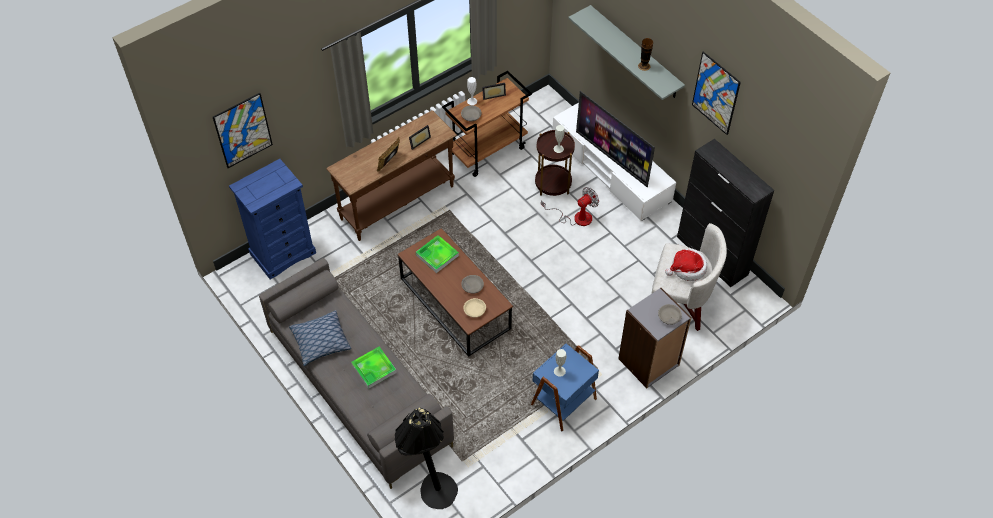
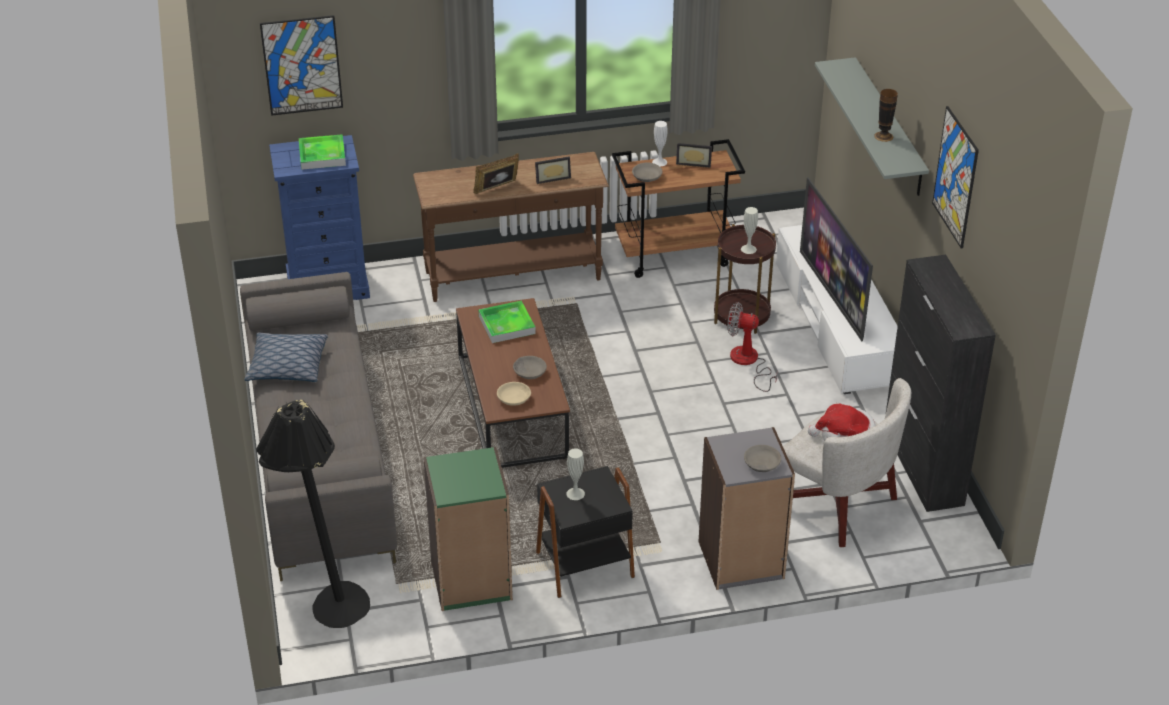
camera: 25 degrees right, 15 degrees down
(374, 369) = (332, 415): tray -> tray (322, 155)
(505, 441) = (471, 581): none -> green bookcase
(562, 400) = (584, 563): blue side table -> black side table
(576, 217) = (748, 362): fan -> fan turned 150 degrees counterclockwise

